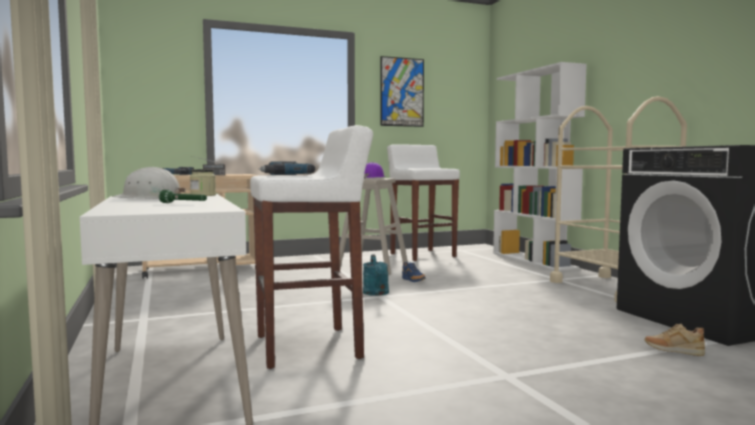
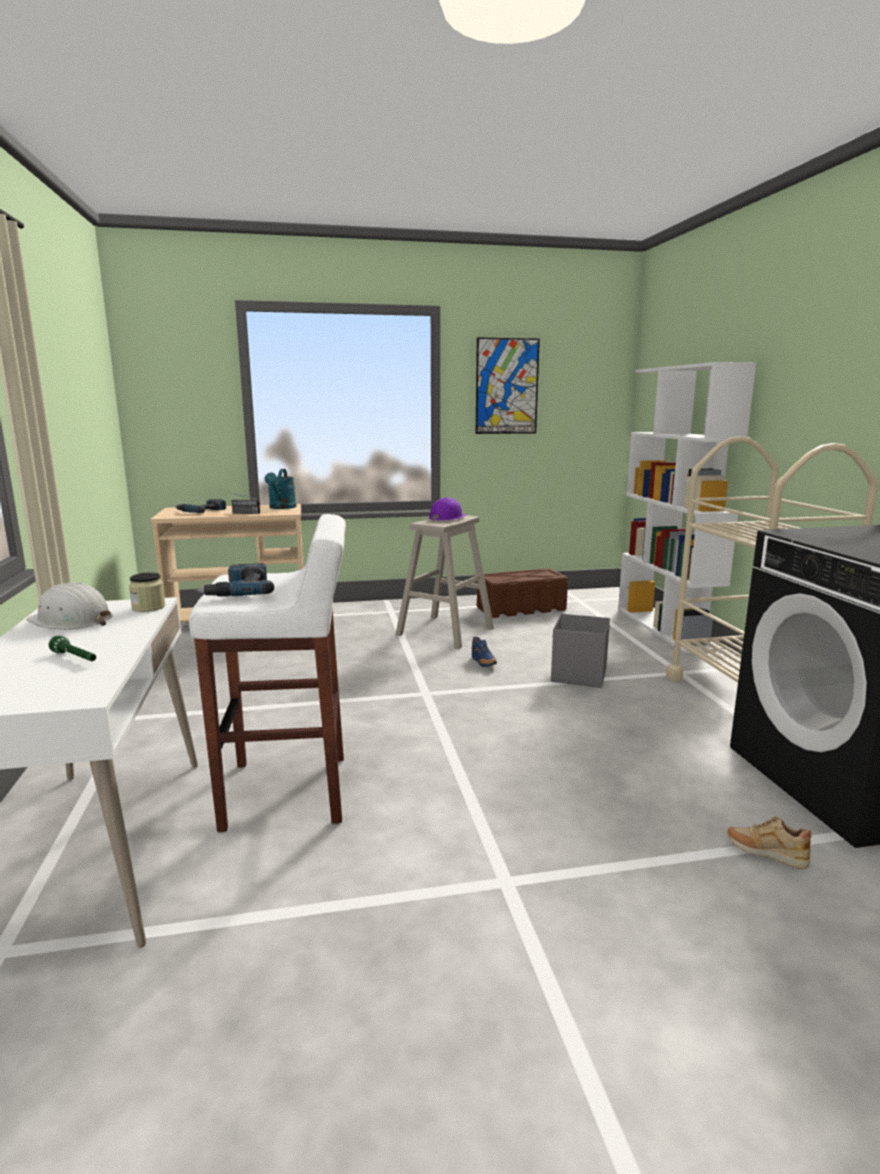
camera: 10 degrees right, 10 degrees up
(376, 293) = (424, 687): turquoise watering can -> turquoise watering can (281, 508)
(422, 255) = (521, 608): white stool -> brown storage box
(487, 283) = (578, 675): none -> grey storage box

